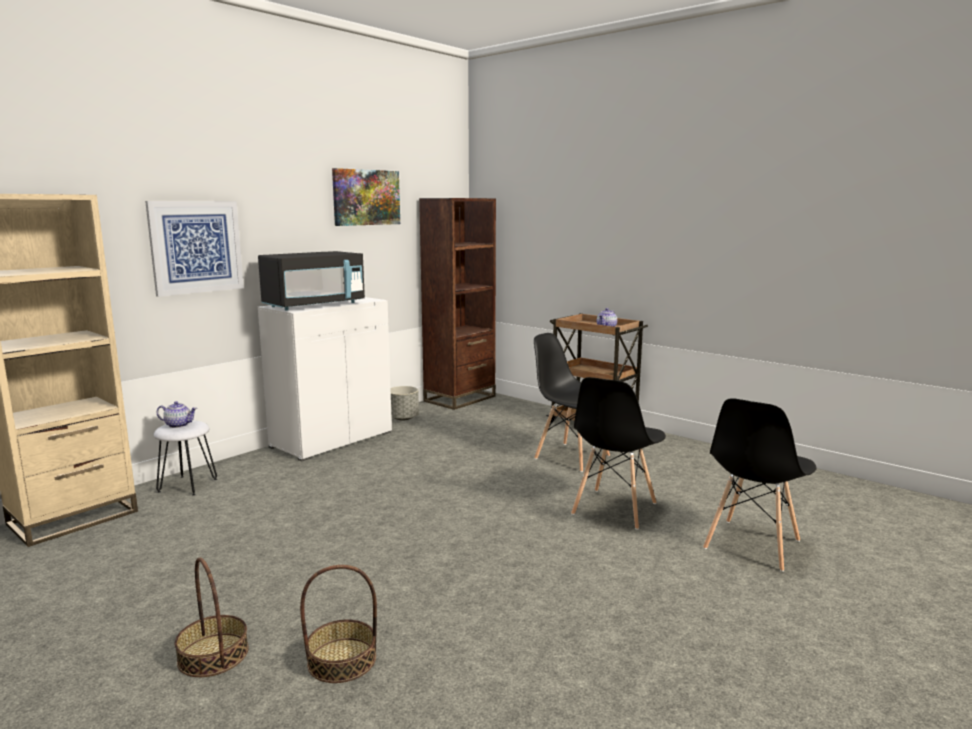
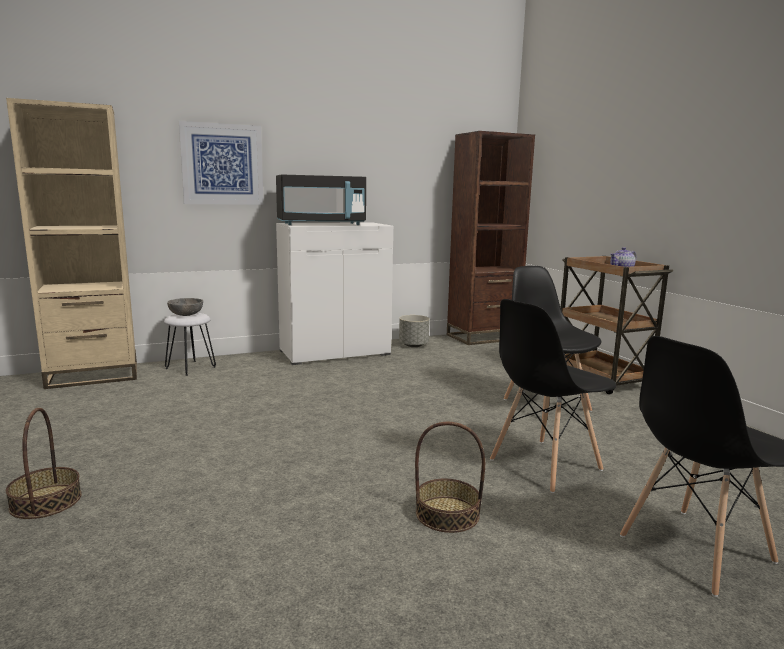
camera: 25 degrees right, 0 degrees up
(179, 425) = (186, 314): teapot -> grey bowl
(342, 660) = (127, 538): basket -> basket (447, 514)
(366, 197) = (396, 130): picture -> none

